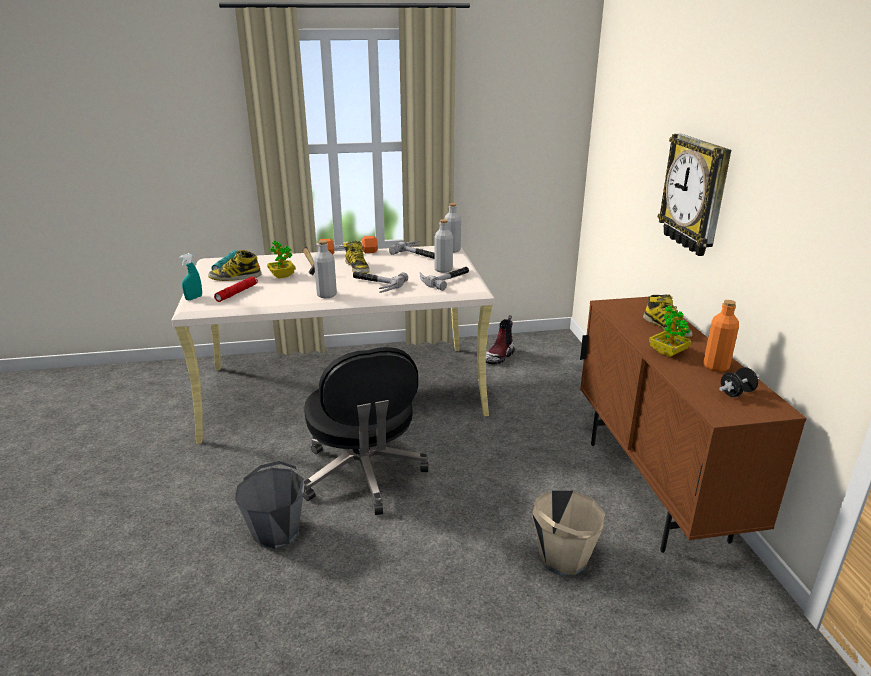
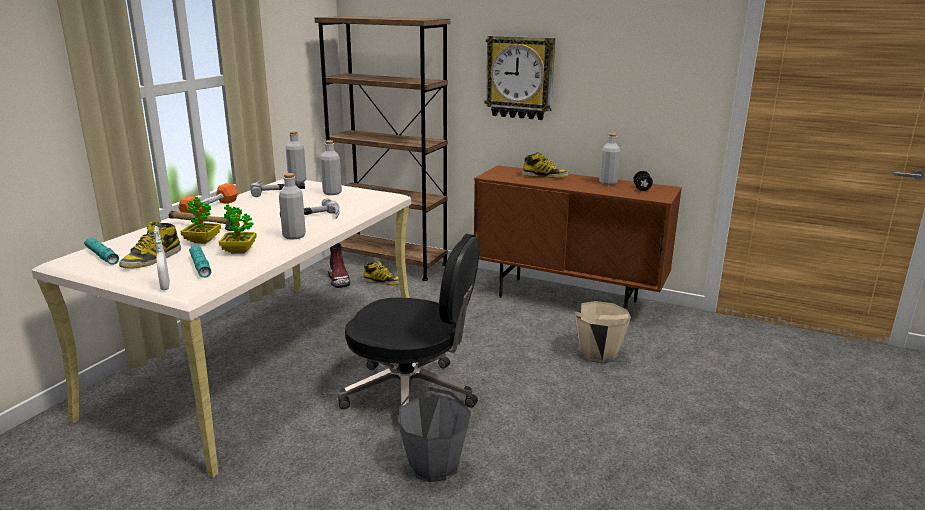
camera: 55 degrees left, 5 degrees down
(194, 298) = (165, 286): turquoise spray bottle -> white spray bottle
(237, 293) = (200, 266): red flashlight -> turquoise flashlight
(357, 268) = (256, 213): boot -> boot (383, 282)
(444, 279) = (352, 197): hammer -> none
(565, 361) = (390, 263): none -> brown bookcase
(667, 352) = (576, 185): potted plant -> potted plant (239, 251)
(715, 366) = (608, 183): orange bottle -> grey bottle

